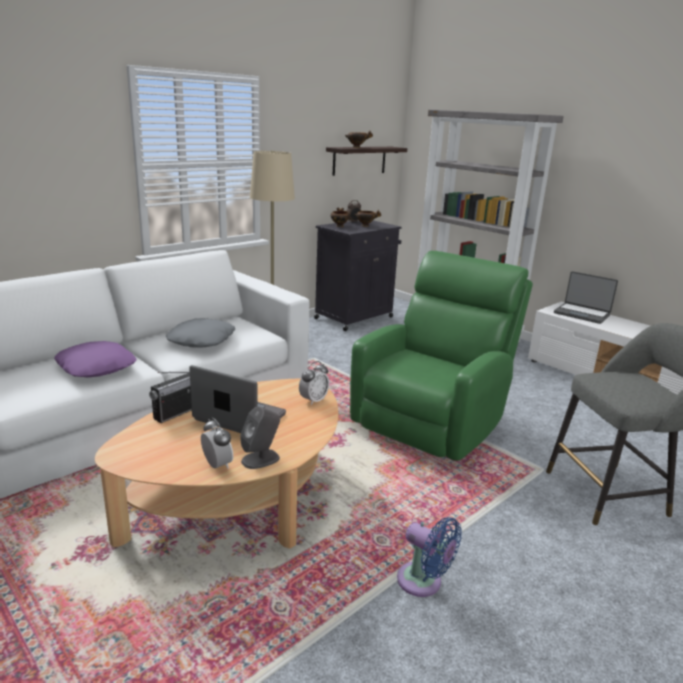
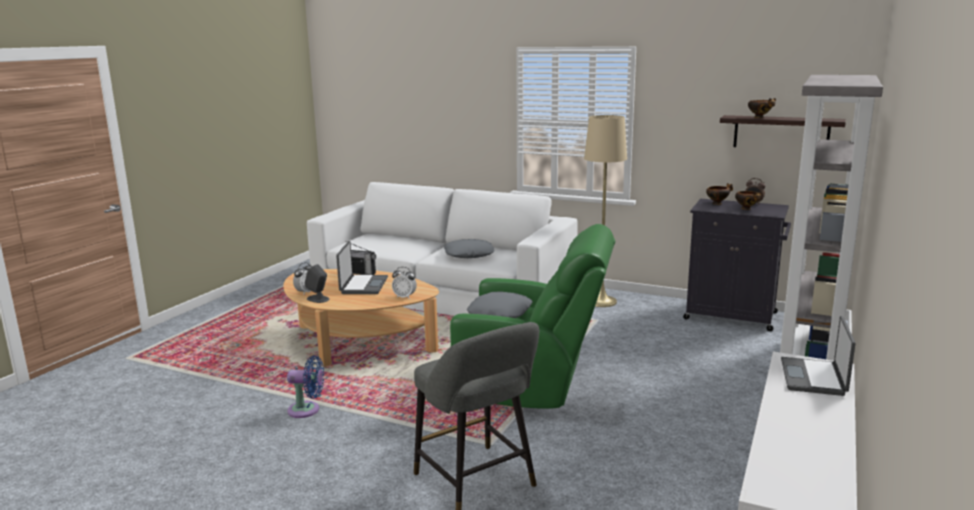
camera: 70 degrees right, 5 degrees down
(97, 367) = (399, 246): purple pillow -> none
(412, 365) = (499, 313): none -> grey pillow
(423, 582) = (307, 410): blue fan -> blue fan turned 105 degrees counterclockwise

